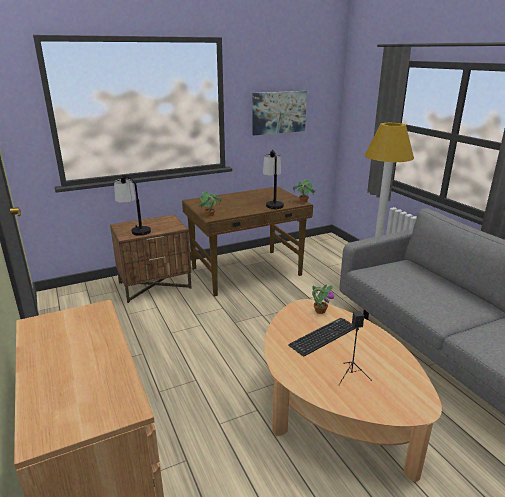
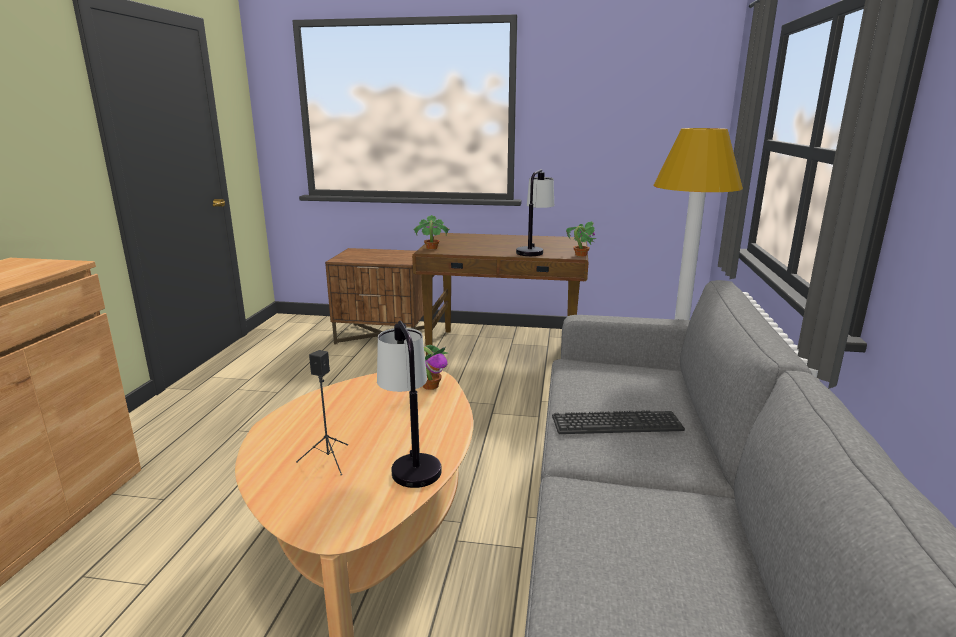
camera: 35 degrees right, 5 degrees down
(134, 230) = (359, 256): table lamp -> table lamp (409, 460)
(279, 112) = (605, 126): picture -> none
(323, 336) = (380, 411): keyboard -> keyboard (616, 424)

